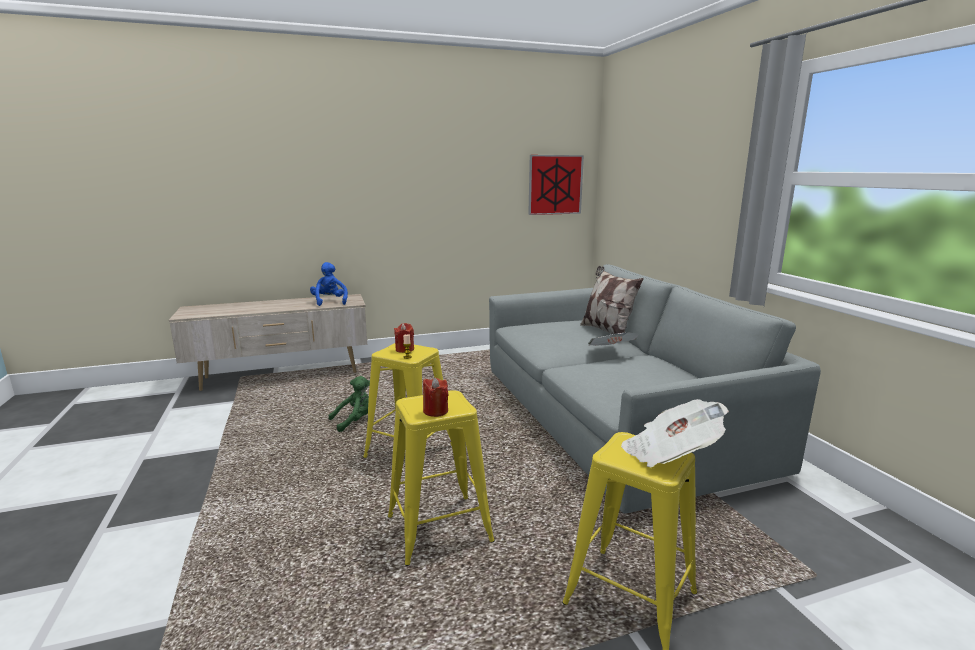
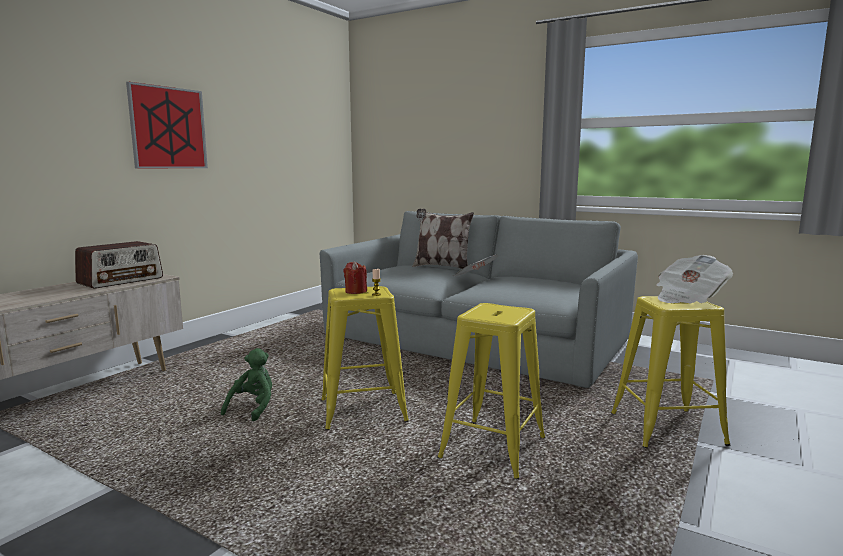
camera: 40 degrees left, 5 degrees down
(329, 302) = (121, 280): blue plush toy -> radio
(435, 411) = (509, 315): red candle -> none
(555, 185) = (321, 140): picture -> picture (168, 128)

